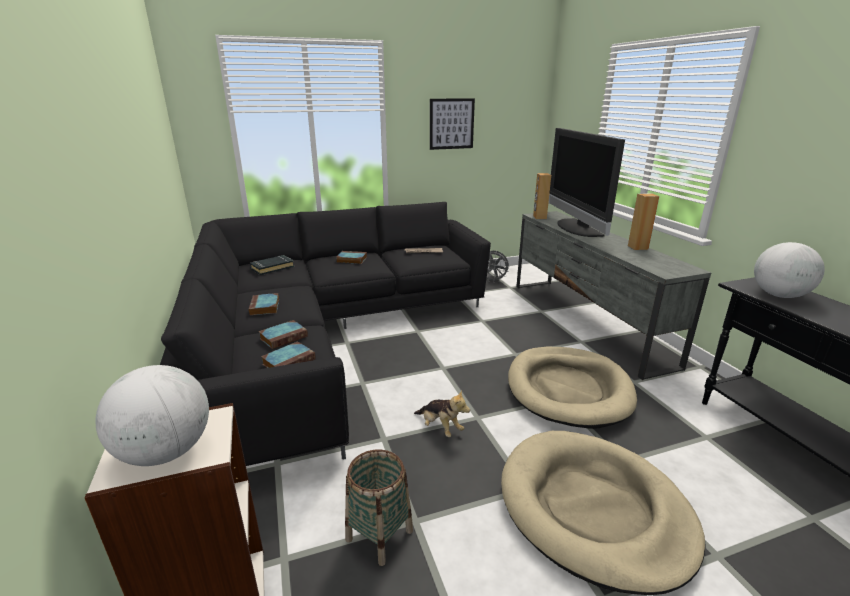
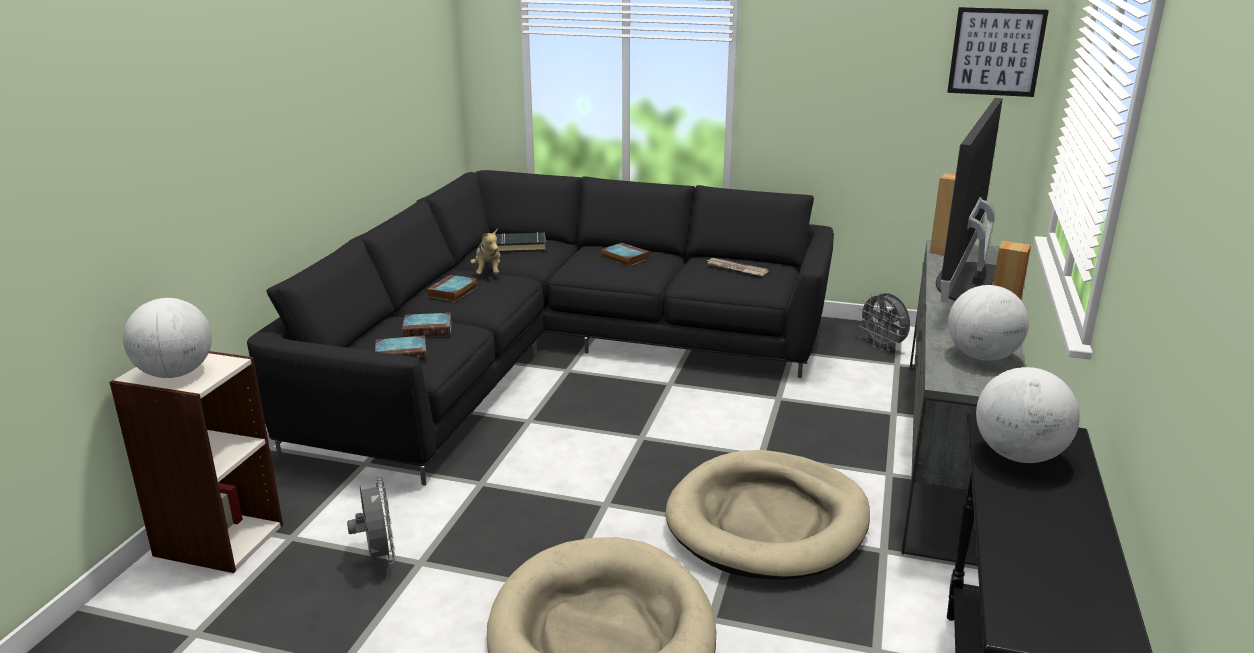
camera: 35 degrees right, 0 degrees up
(379, 535) = (378, 557): basket -> grey fan
(440, 427) = (551, 497): plush toy -> plush toy (488, 272)
(451, 124) = (849, 68): picture -> picture (996, 52)
(652, 258) = (982, 356): none -> globe

